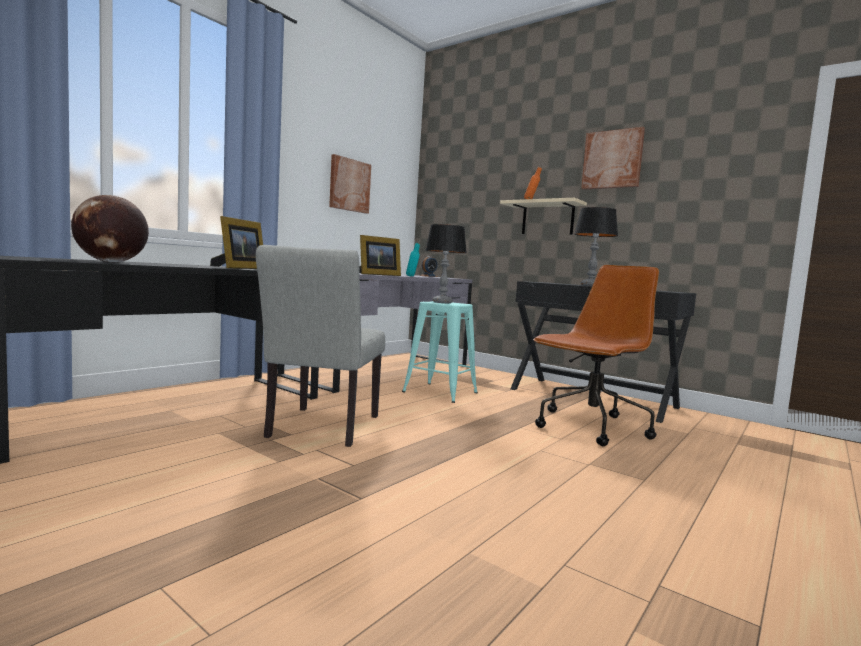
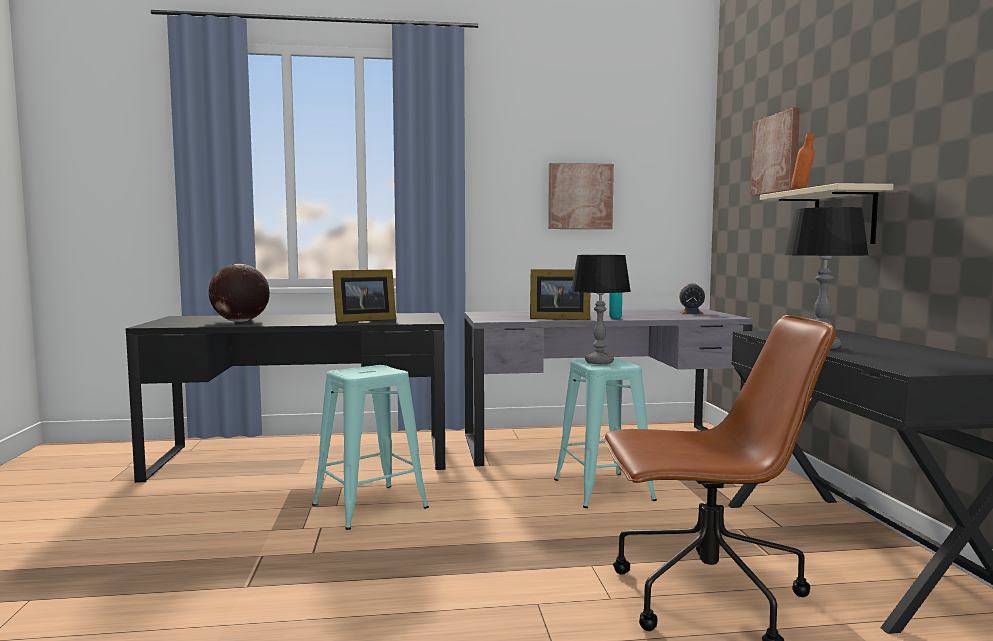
camera: 45 degrees right, 0 degrees up
(320, 429) = (370, 506): grey chair -> turquoise stool
(612, 159) = (929, 98): picture -> picture (776, 154)

